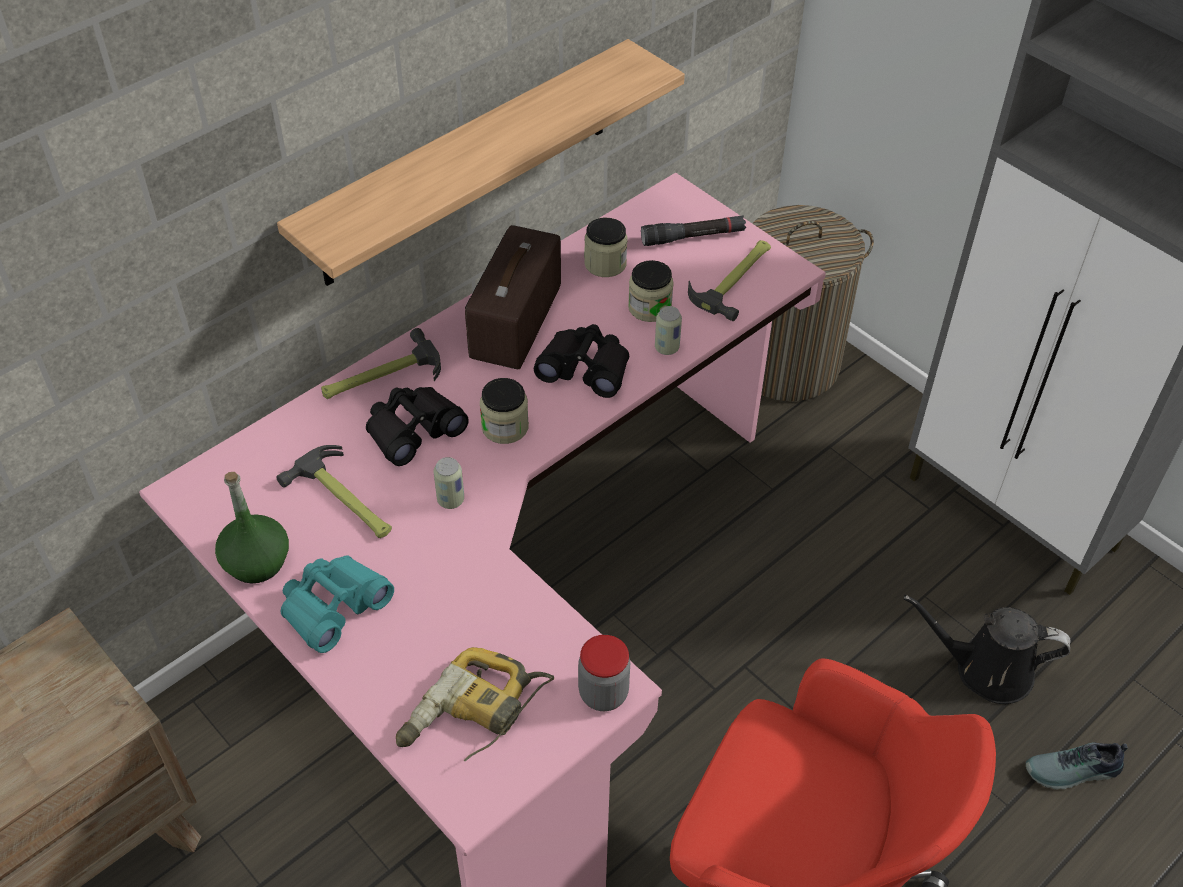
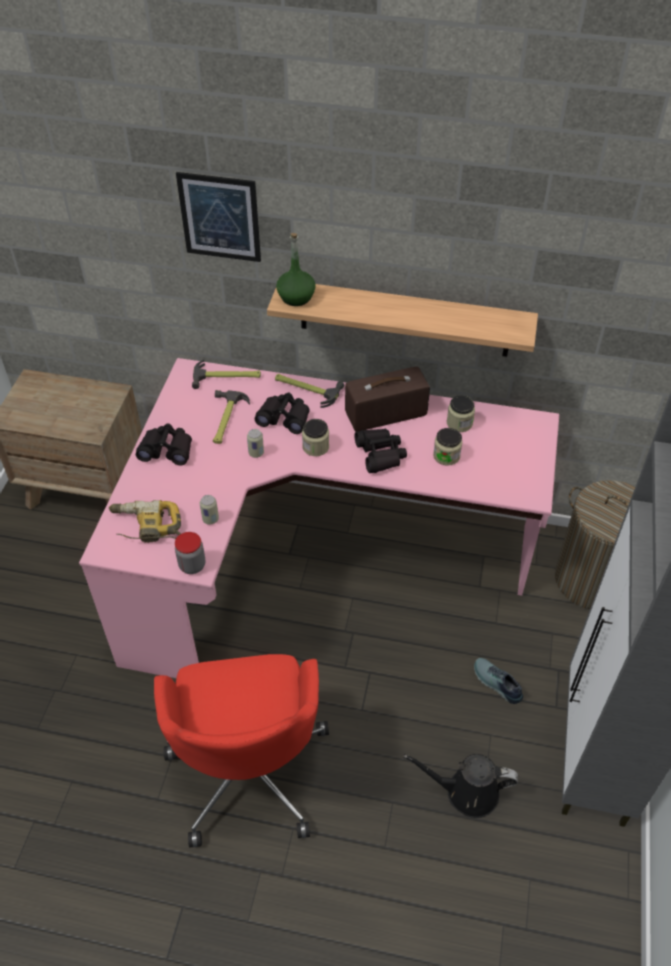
camera: 55 degrees right, 0 degrees up
(157, 170) = (220, 217): none -> picture
(256, 562) = (170, 413): green bottle -> green bottle (296, 297)
(333, 607) = (167, 450): turquoise binoculars -> black binoculars
(667, 348) = (425, 477): can -> can (210, 519)
(693, 237) = (516, 445): black flashlight -> none
(736, 279) = (503, 478): hammer -> hammer (227, 377)
(986, 670) = (466, 792): black watering can -> black watering can turned 60 degrees counterclockwise
(1073, 772) = (434, 873): shoe -> shoe (496, 684)

